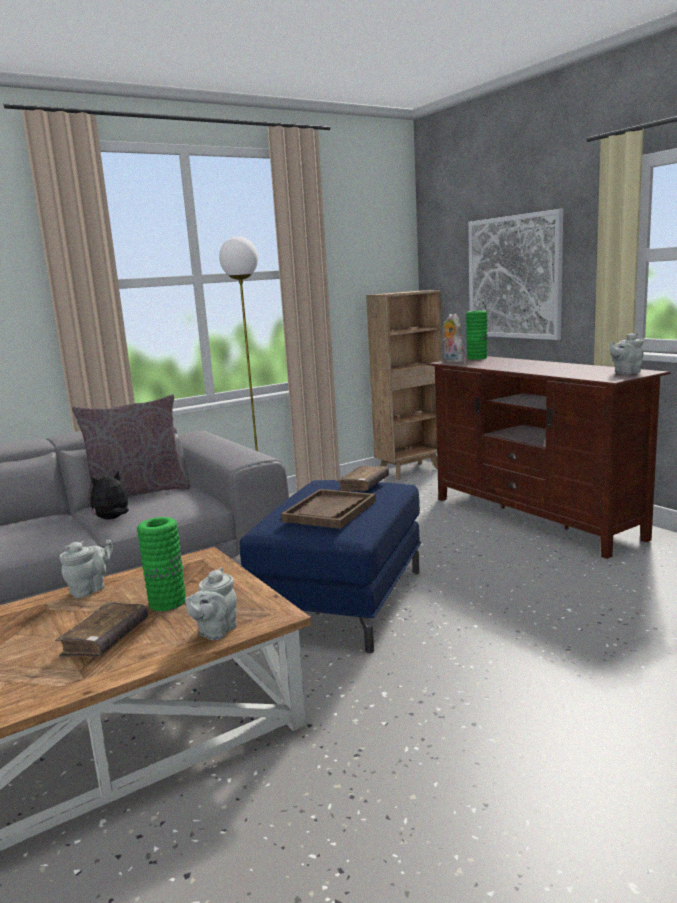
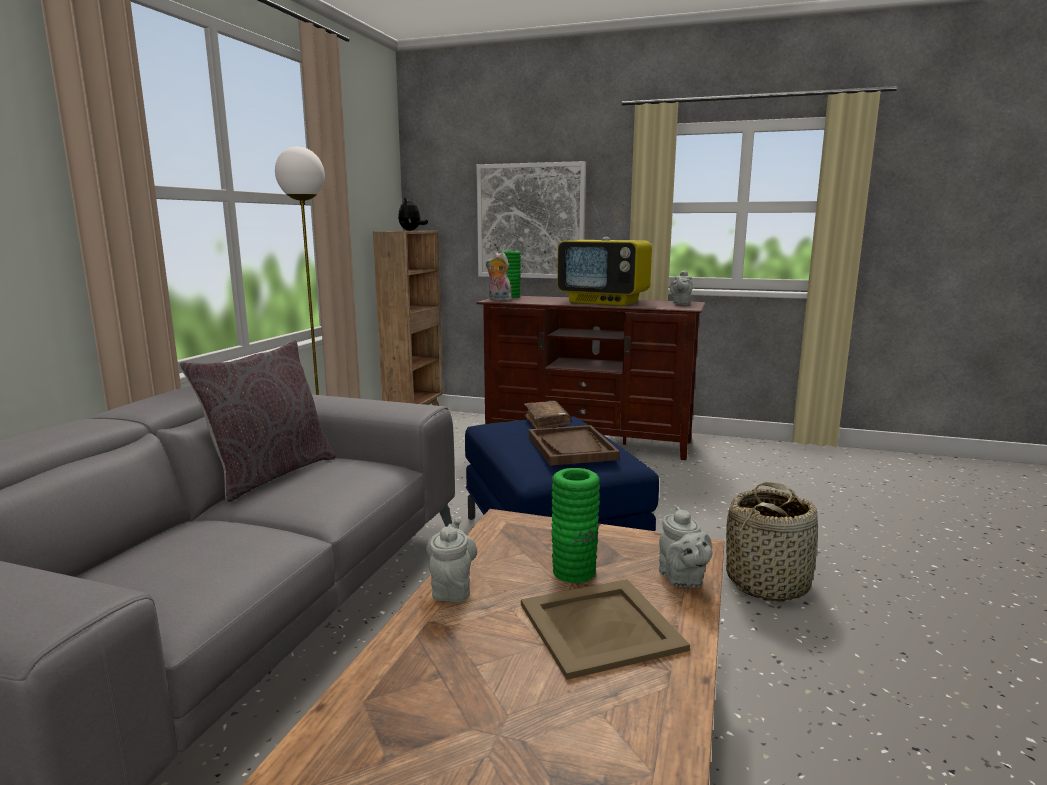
camera: 40 degrees left, 0 degrees up
(106, 640) = (599, 627): brown book -> beige tray
(112, 519) = (309, 508): plush toy -> plush toy (411, 230)
(471, 693) = (768, 582): none -> basket
(545, 368) = (604, 302): none -> television

